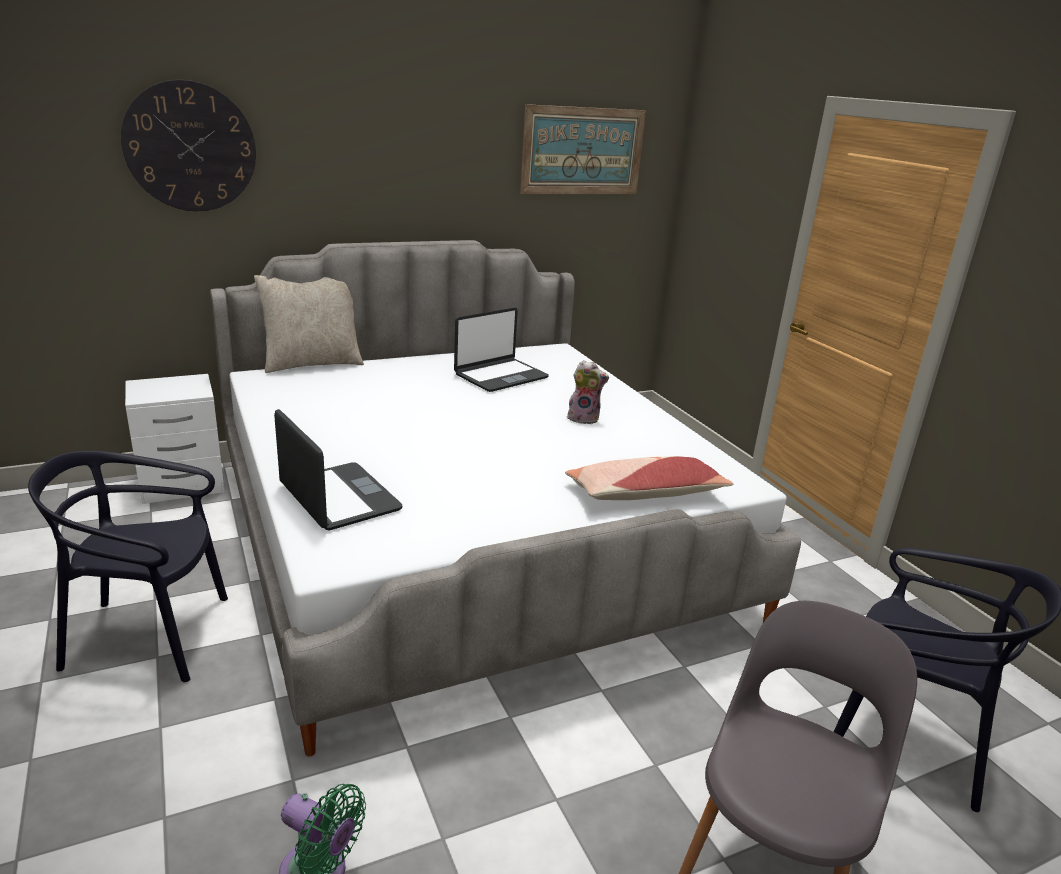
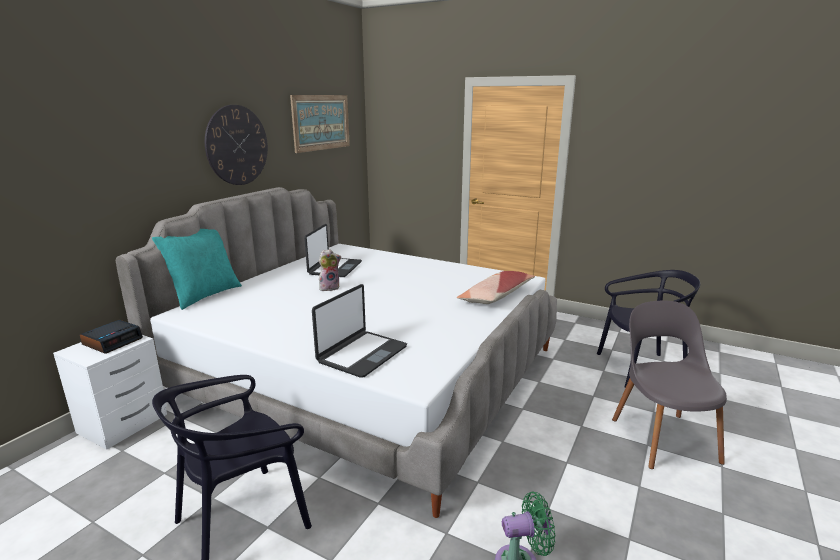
camera: 35 degrees left, 5 degrees down
(179, 387) = (113, 341): none -> alarm clock
(190, 147) = (83, 143): wall clock -> wall clock (237, 145)
(312, 363) = (204, 295): beige pillow -> turquoise pillow
(338, 498) = (361, 354): laptop -> laptop turned 105 degrees clockwise
(584, 418) = (413, 274): plush toy -> plush toy (329, 287)

